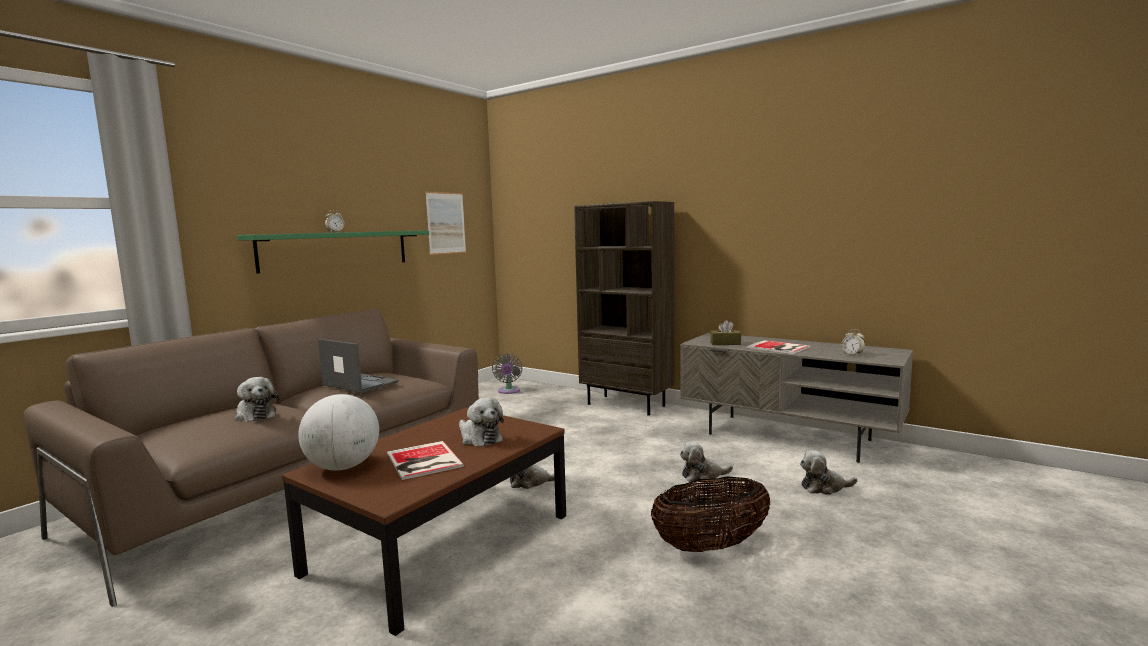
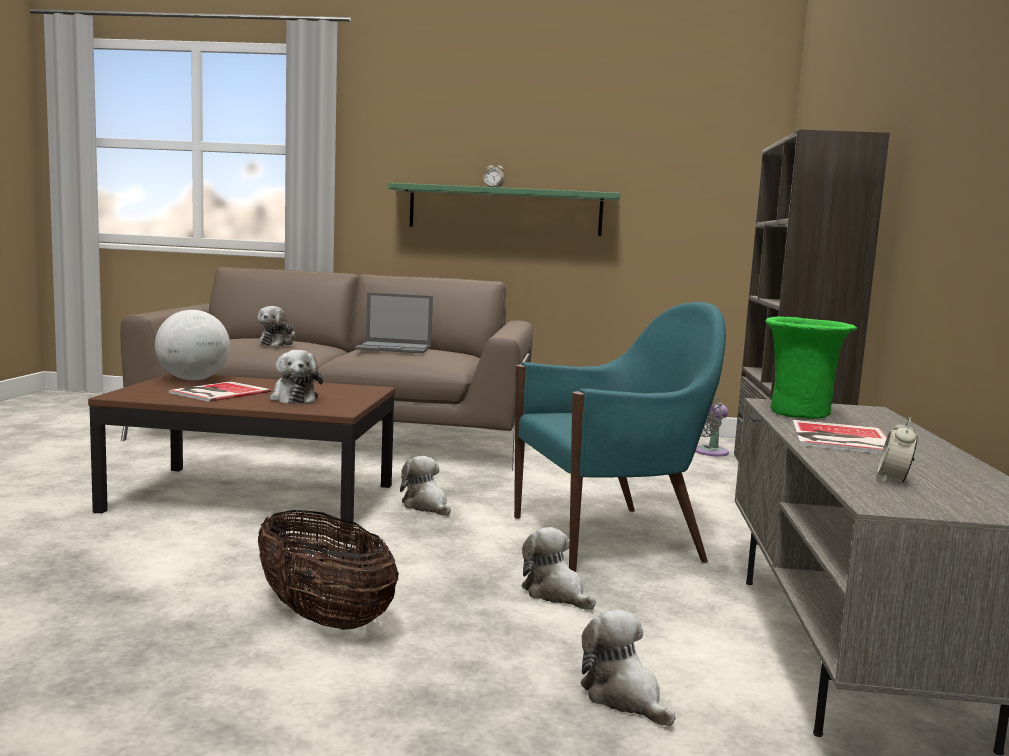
camera: 60 degrees right, 0 degrees up
(359, 383) = (395, 348): laptop -> laptop turned 90 degrees clockwise
(446, 223) = (684, 187): picture -> none
(479, 438) = (294, 398): plush toy -> plush toy turned 45 degrees counterclockwise
(631, 446) = (609, 538): none -> turquoise armchair
(725, 343) = (802, 414): brown tissue box -> green vase

